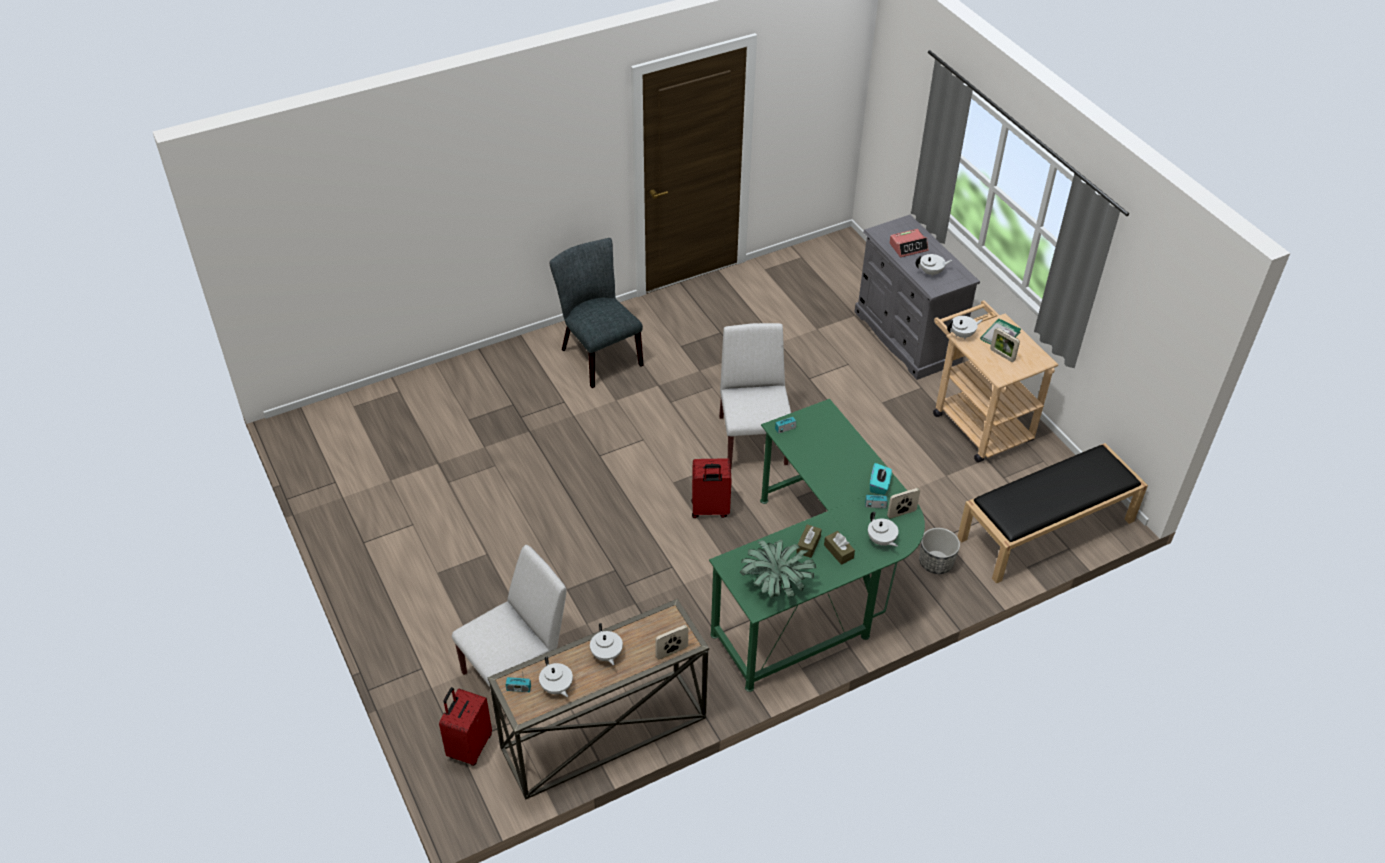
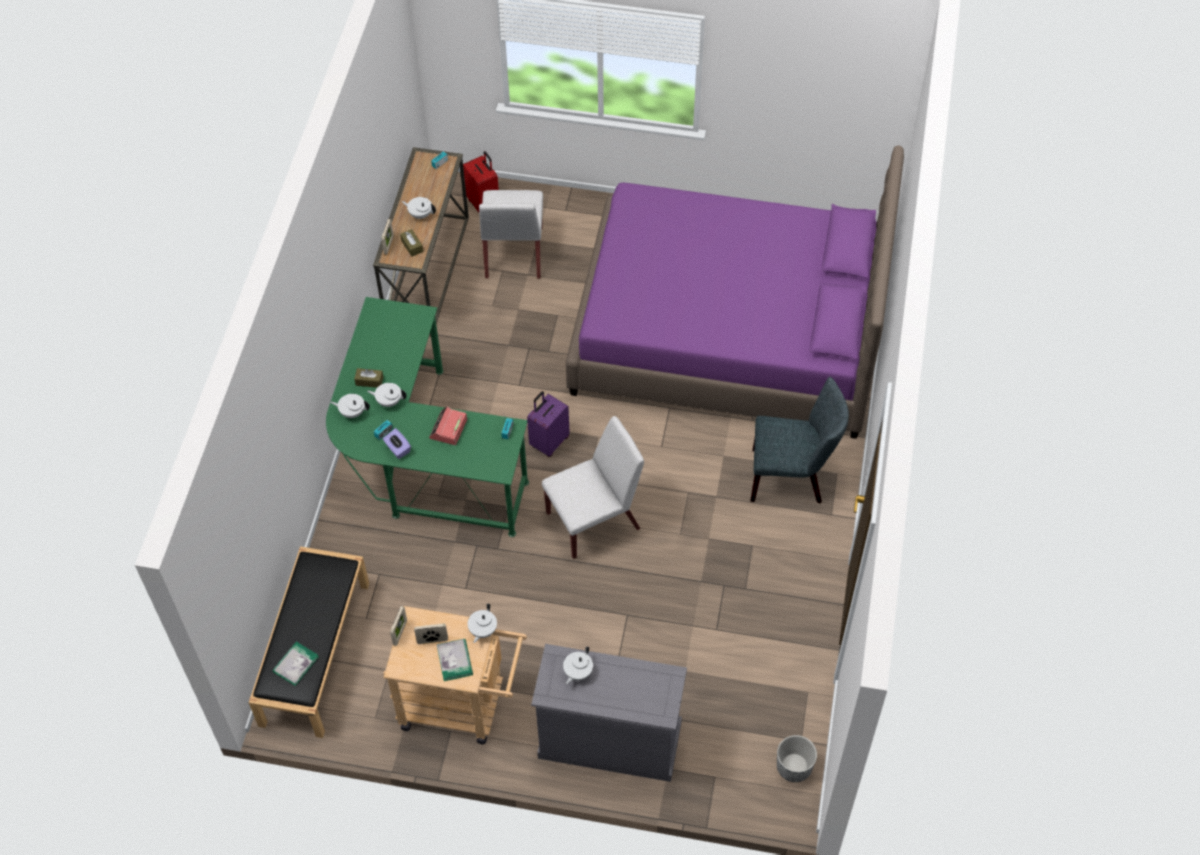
camera: 130 degrees right, 10 degrees up
(482, 461) = (728, 332): none -> purple bed
(556, 687) = (422, 180): white teapot -> white teapot (389, 401)
(710, 510) = (549, 442): red suitcase -> purple suitcase
(752, 439) = (594, 520): white chair -> white chair turned 60 degrees counterclockwise
(775, 585) = (380, 328): potted plant -> none
(808, 545) = (392, 368): brown tissue box -> brown tissue box (412, 246)
(879, 485) = (397, 449): turquoise tissue box -> purple tissue box
(901, 513) = (361, 442): picture frame -> picture frame (400, 633)
(908, 247) = (628, 684): alarm clock -> alarm clock (448, 429)
(935, 562) = (363, 549): planter -> planter (794, 767)
(1092, 471) = (295, 664): none -> book

